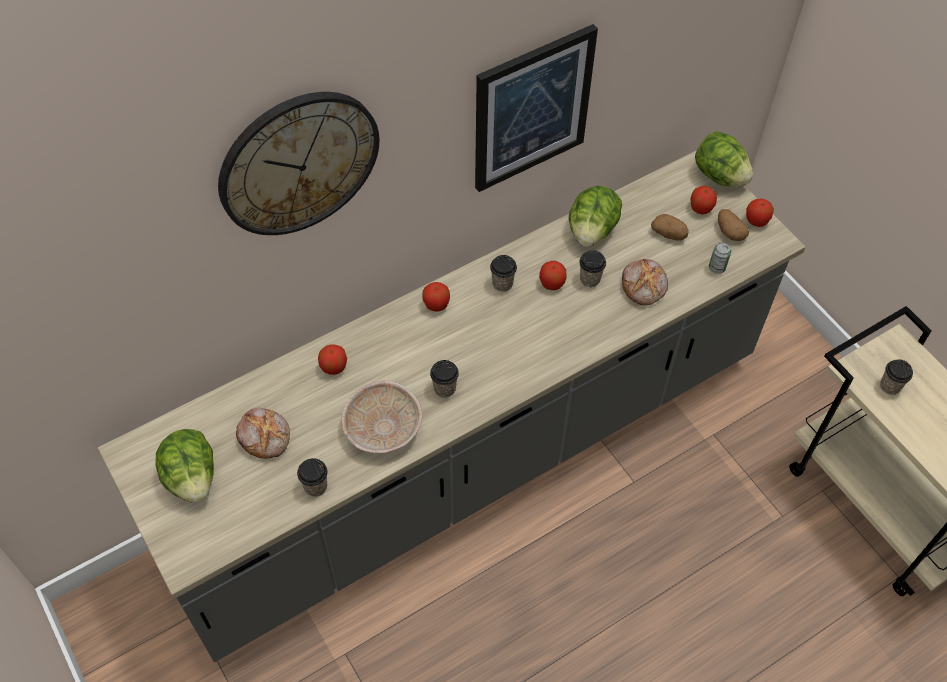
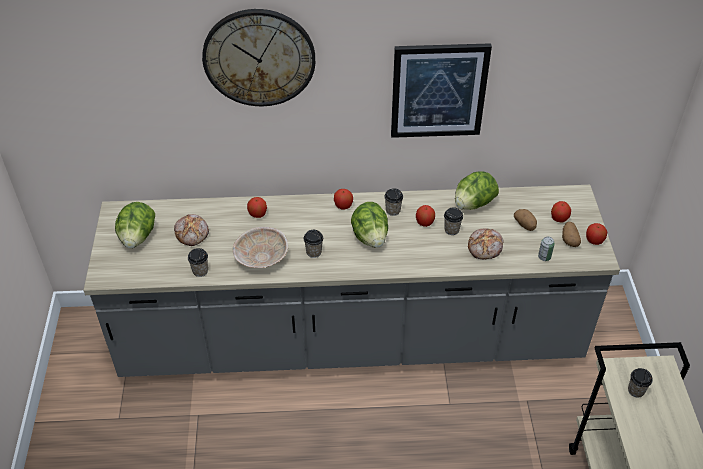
camera: 30 degrees right, 10 degrees down
(719, 176) = (587, 205): lettuce -> lettuce (370, 237)

